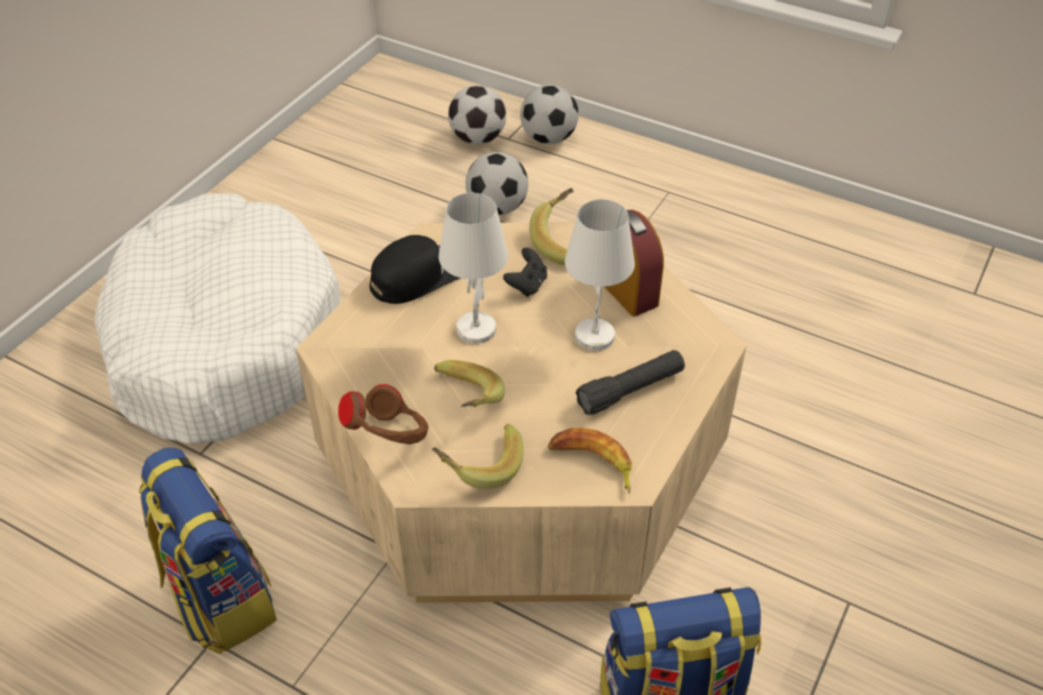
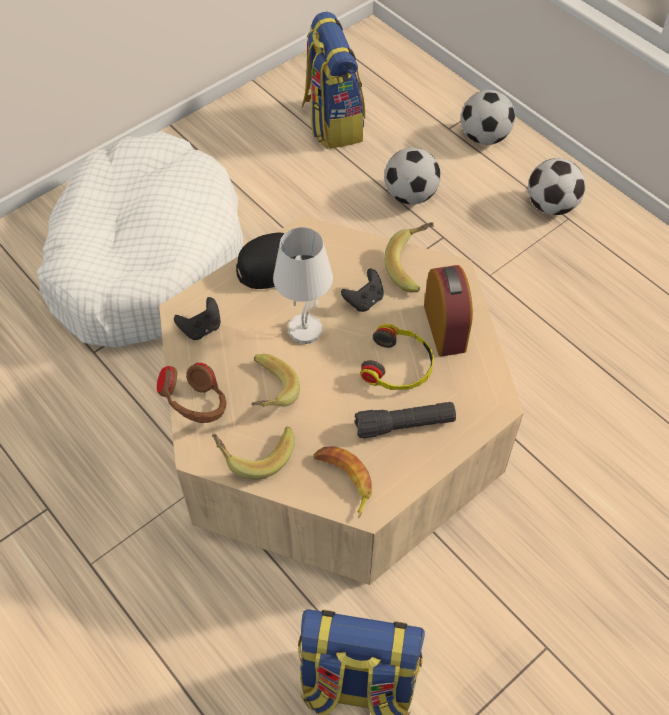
camera: 20 degrees right, 10 degrees up
(218, 597) = (64, 475): backpack -> backpack (332, 122)
(357, 358) = (201, 328): none -> black game controller
(478, 139) = (422, 122): football -> football (551, 206)
(595, 337) = (398, 366): white table lamp -> headphones

